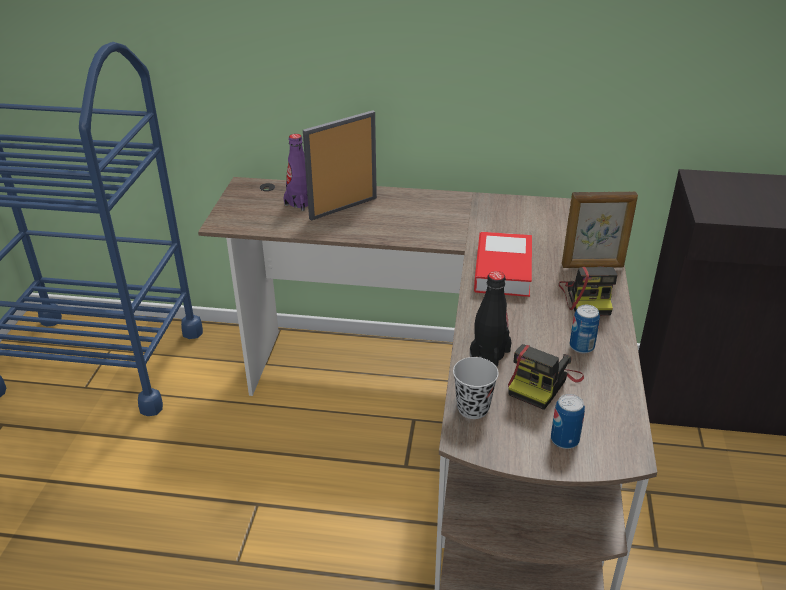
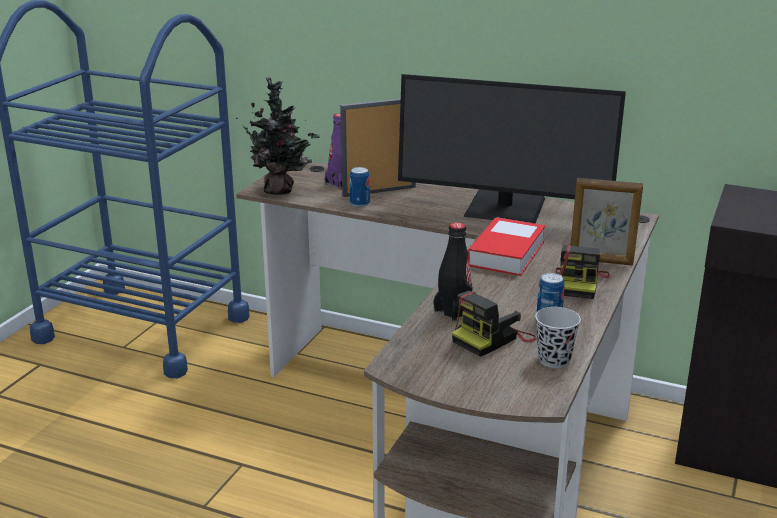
camera: 15 degrees right, 10 degrees down
(244, 221) = (281, 190): none -> potted plant
(473, 213) = (504, 208): none -> monitor
(473, 408) = (413, 347): black cup -> black cup (554, 360)
(564, 440) = (487, 381): can -> can (360, 203)

